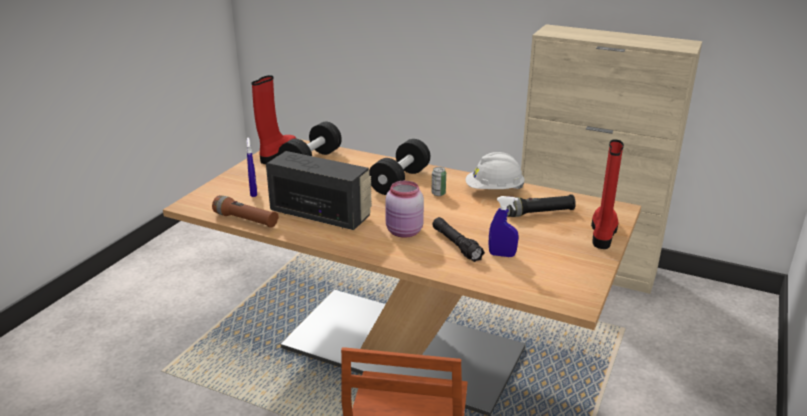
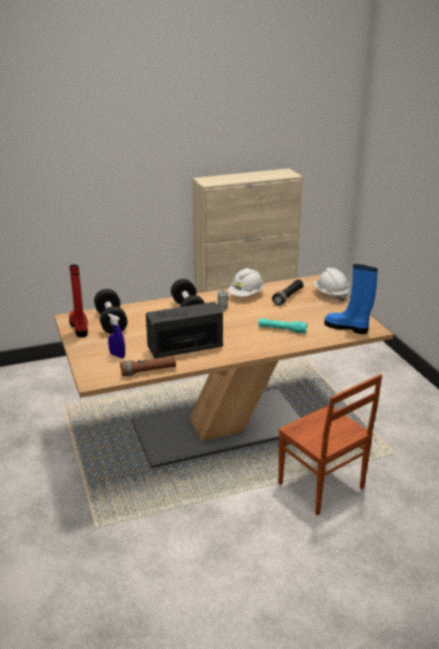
camera: 45 degrees left, 0 degrees up
(404, 232) = (246, 336): pink jar -> none
(456, 245) = (282, 330): black flashlight -> turquoise flashlight
(502, 255) = (309, 324): blue spray bottle -> none
(543, 282) = (347, 327): none -> blue boot
(603, 233) = (330, 294): red boot -> white hard hat

